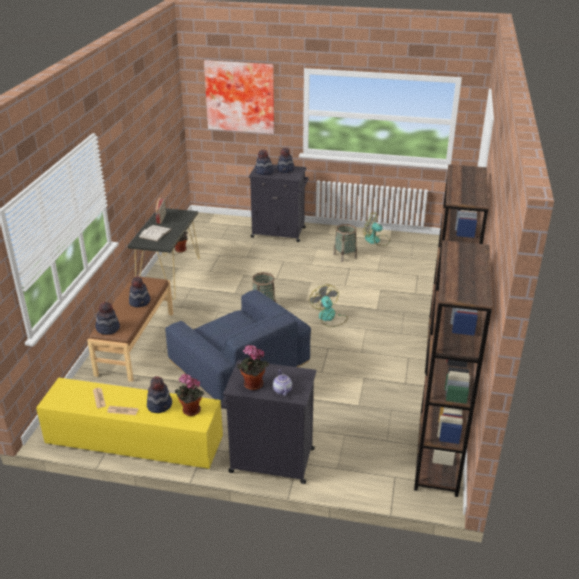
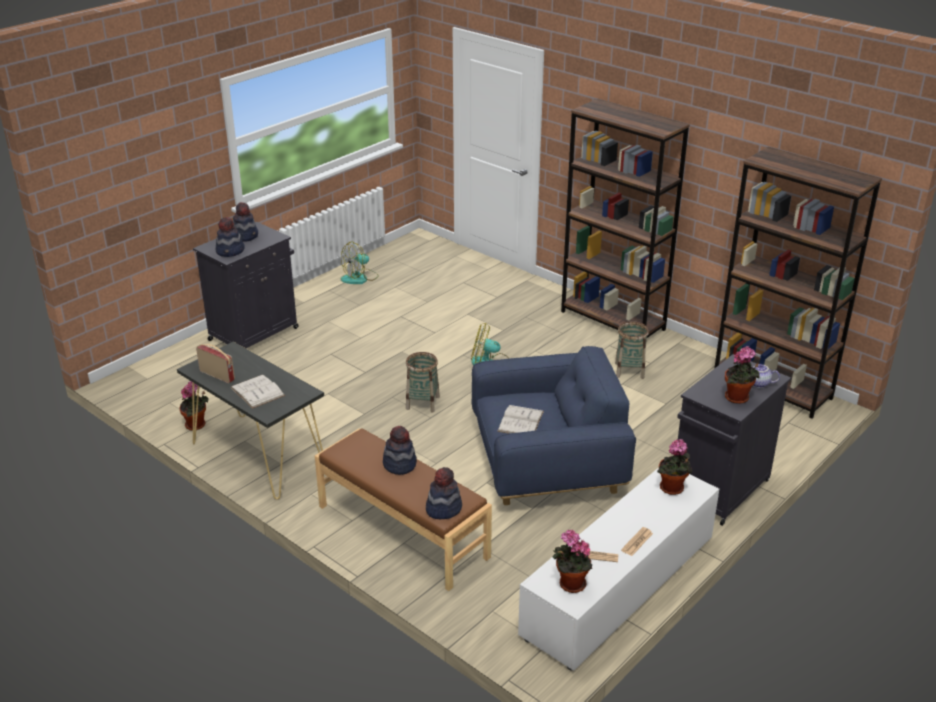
camera: 60 degrees left, 0 degrees up
(66, 395) = (570, 584): none -> potted plant
(133, 442) = (619, 588): yellow tv stand -> white tv stand
(160, 405) = (645, 509): hat -> none
(220, 329) = (520, 421): none -> white book
(240, 96) = (141, 156): picture -> none
(344, 256) = (370, 309): basket -> basket (629, 370)

